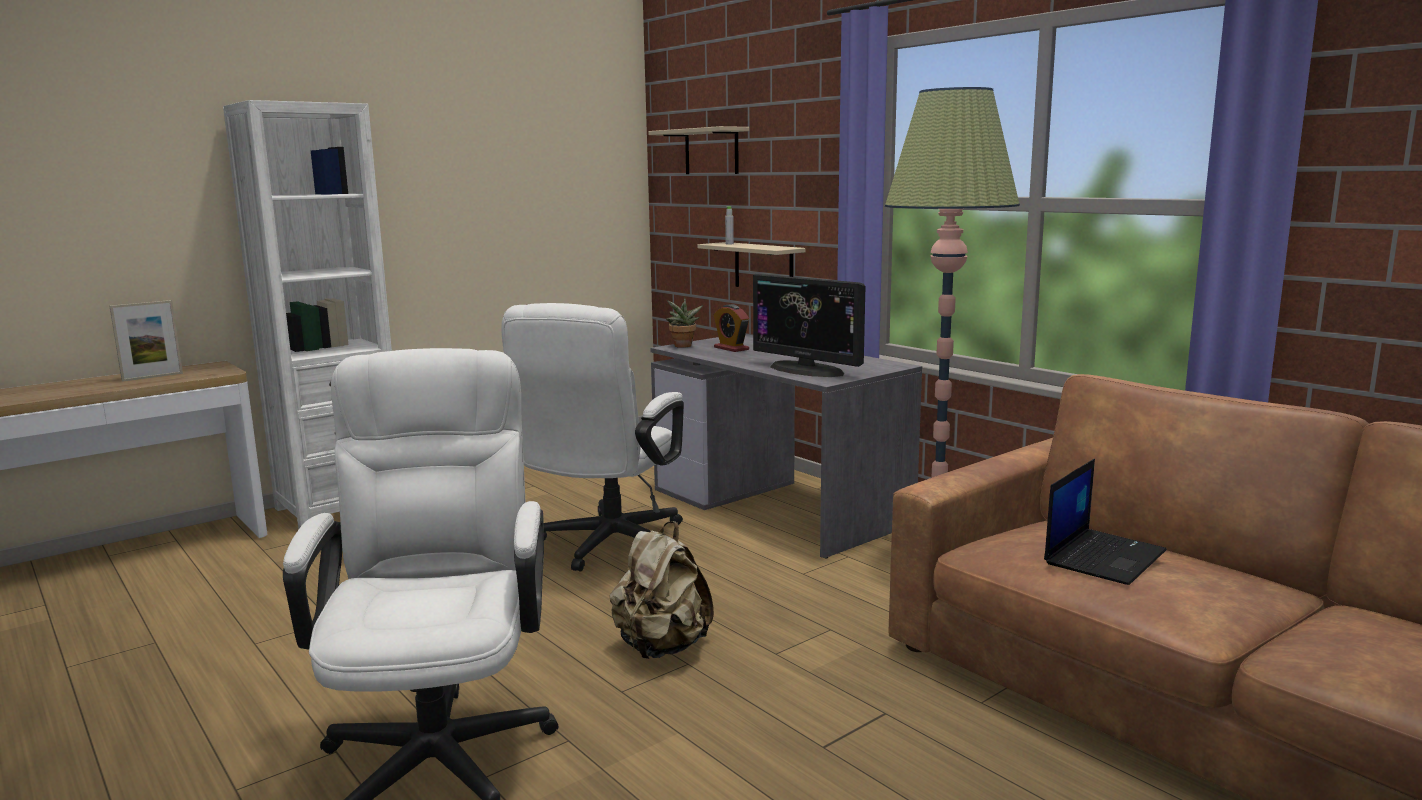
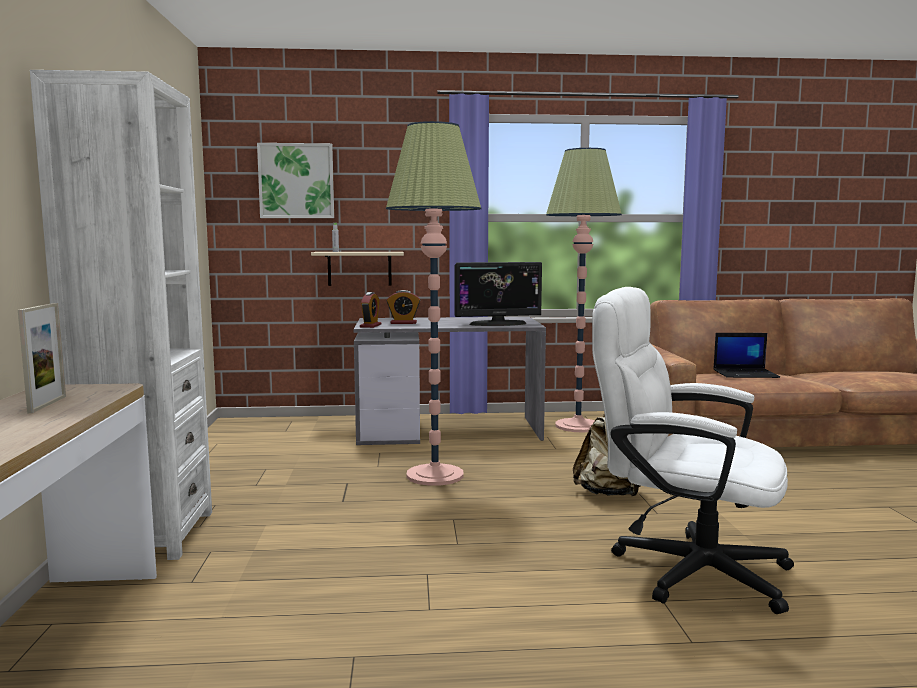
camera: 55 degrees left, 5 degrees down
(605, 547) = (435, 475): white office chair -> floor lamp
(683, 346) = (370, 326): potted plant -> alarm clock
(711, 151) = (296, 181): beige shelf -> picture
(1104, 556) = (746, 374): laptop -> laptop turned 105 degrees clockwise

